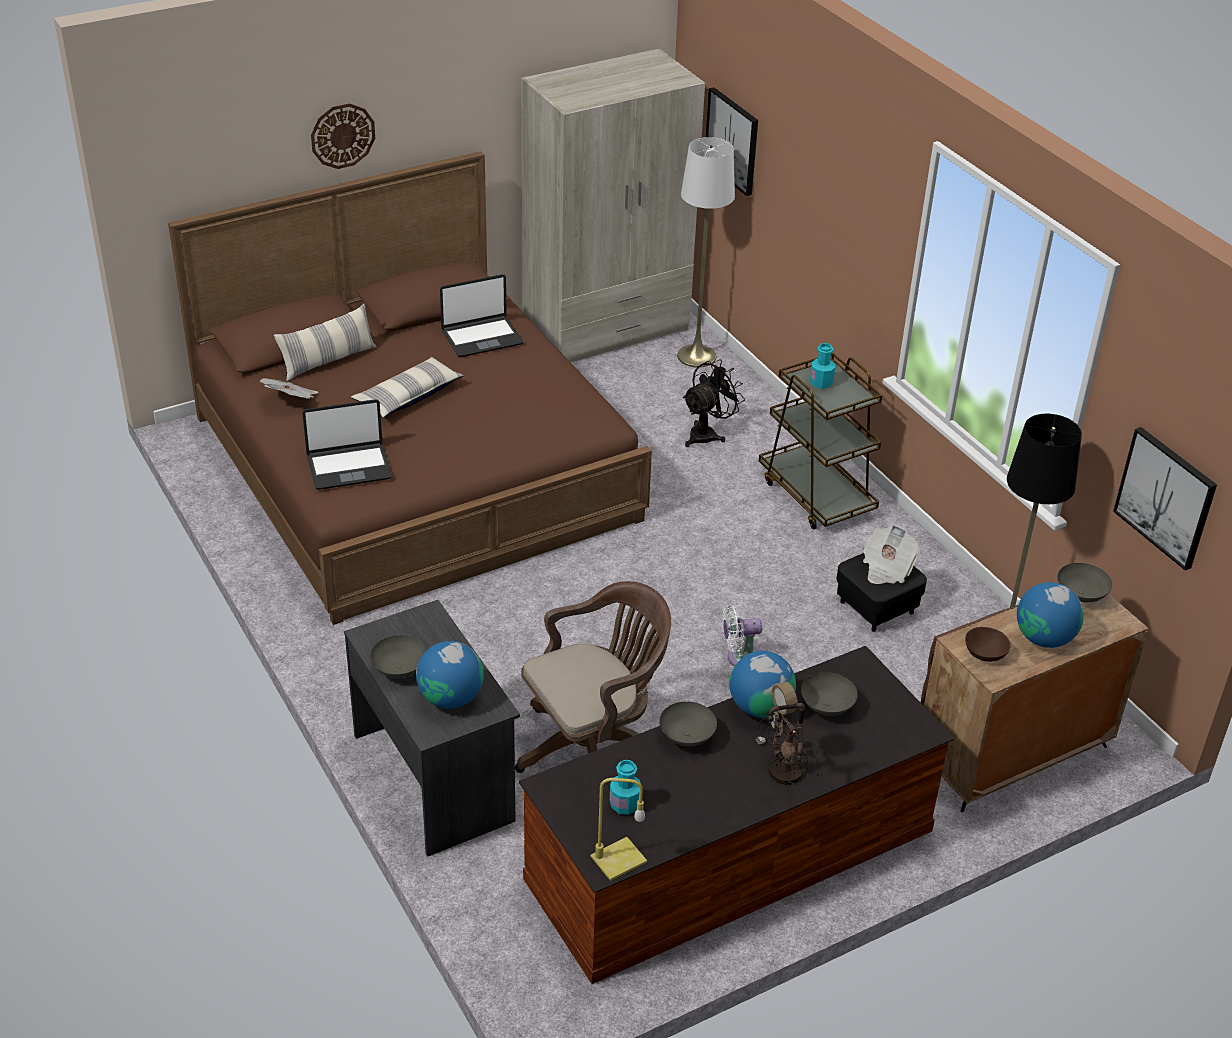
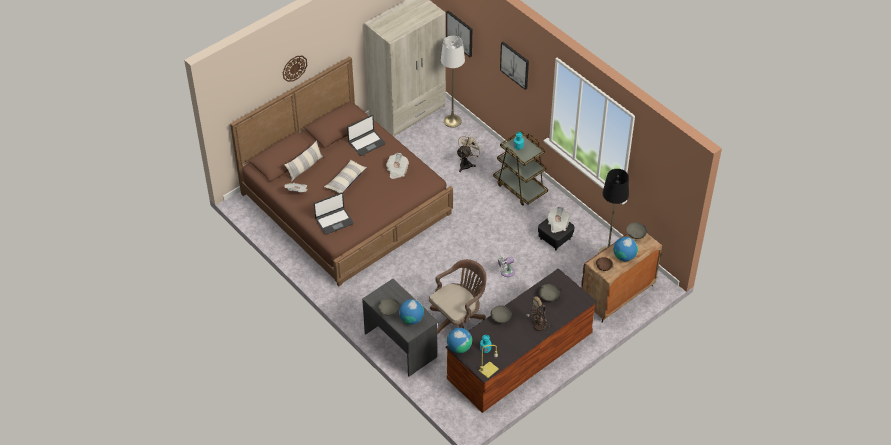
camera: 10 degrees left, 10 degrees up
(530, 395) = (397, 170): none -> newspaper
(707, 434) = (467, 163): black fan -> beige fan
(759, 707) = (524, 301): globe -> globe (459, 347)
(1166, 497) = (662, 196): picture -> picture (515, 65)

